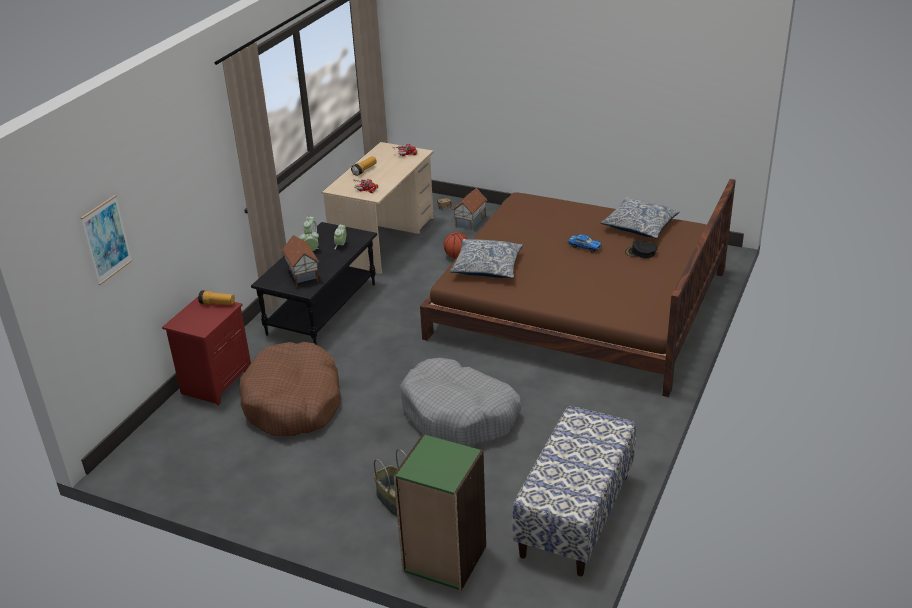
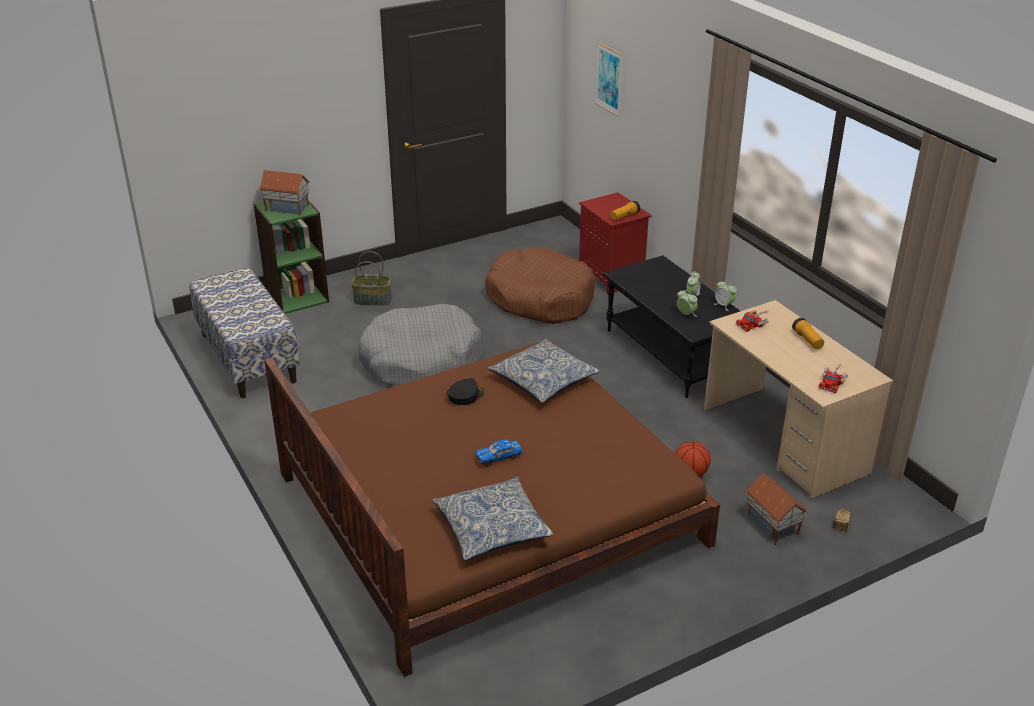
camera: 125 degrees right, 0 degrees up
(302, 275) = (649, 279): toy house -> toy house (287, 207)
(641, 253) = (435, 490): black cap -> black cap (465, 395)

